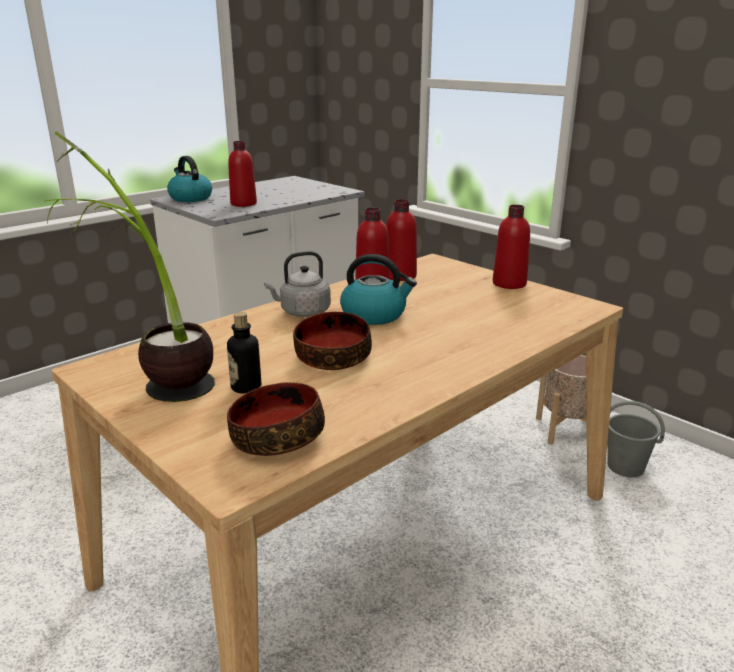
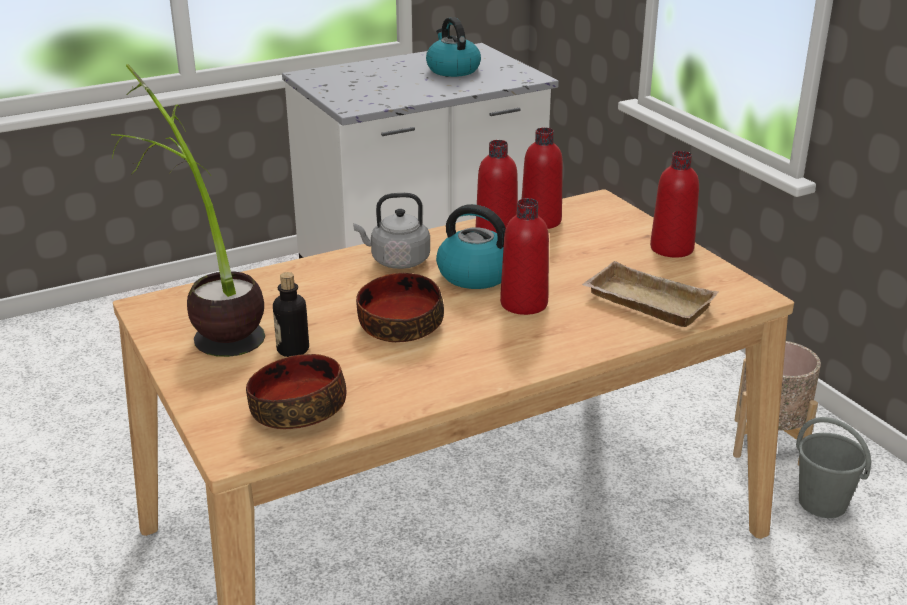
camera: 15 degrees right, 5 degrees up
(190, 198) = (330, 76): kettle -> kettle (452, 70)
(243, 204) = (390, 92): red bottle -> red bottle (524, 304)
(518, 320) = (645, 303): none -> beige tray

